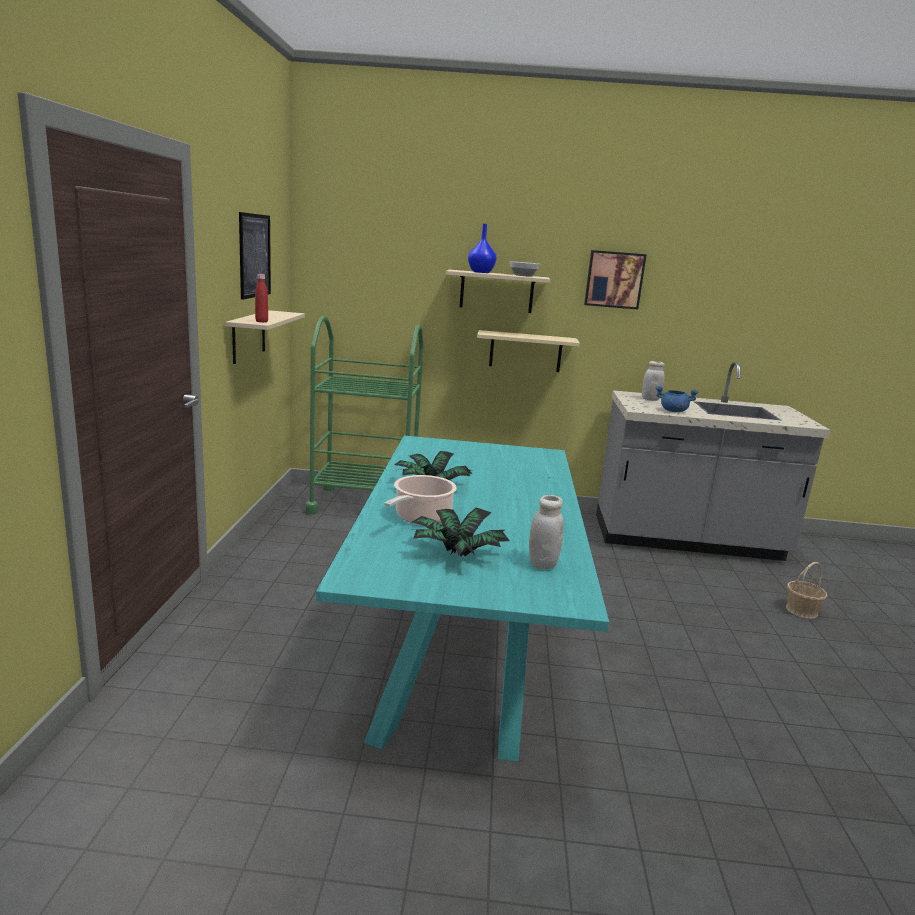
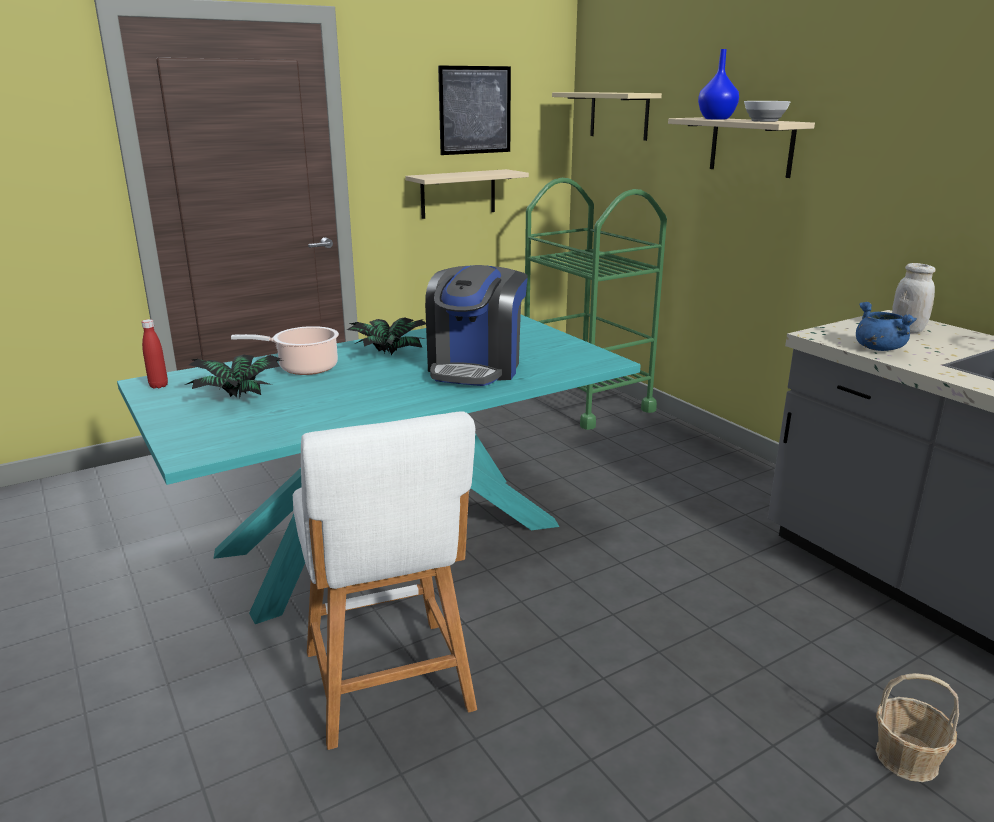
camera: 55 degrees right, 5 degrees up
(261, 321) = (434, 177): red bottle -> red bottle (158, 386)
(510, 479) = (476, 368): none -> coffee machine
(525, 351) = (780, 235): beige shelf -> beige shelf (619, 115)
(542, 564) = (263, 425): white jar -> none
(614, 279) = (909, 121): picture -> none
(651, 727) = (390, 687): none -> white stool

